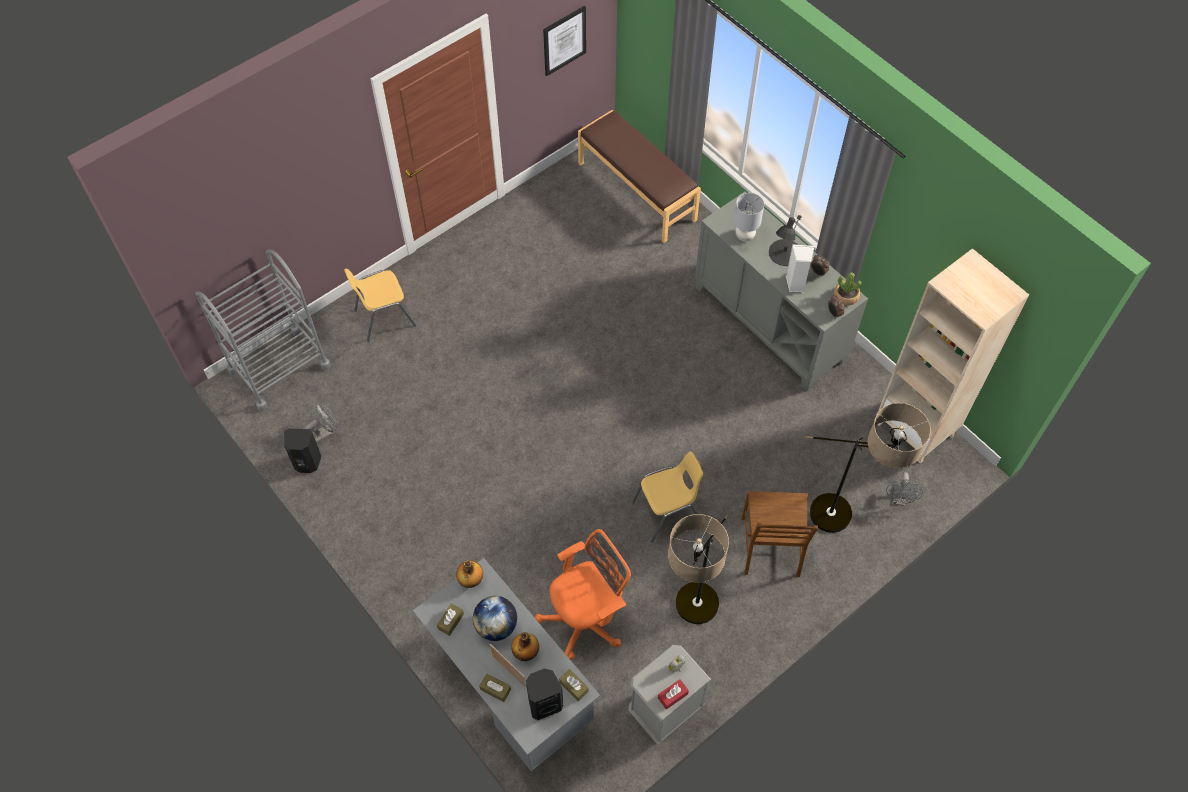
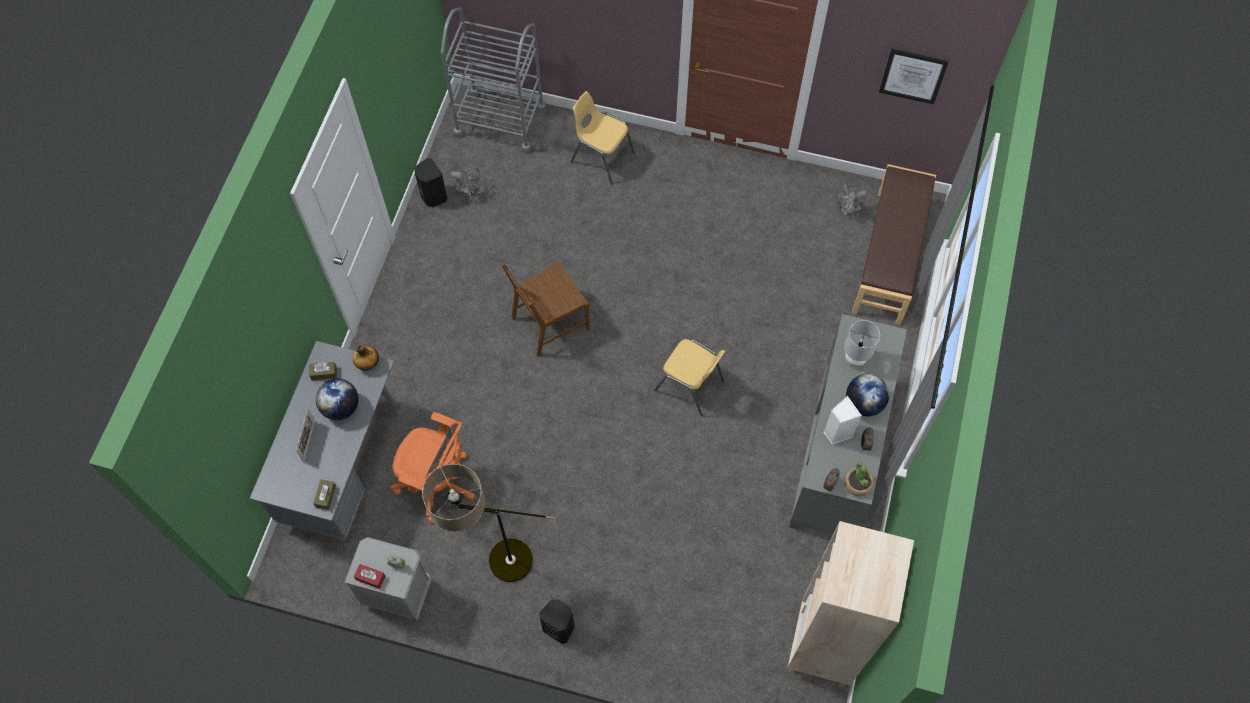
camera: 55 degrees right, 5 degrees up
(495, 689) = (288, 441): brown tissue box -> none
(526, 652) = (333, 443): bottle -> none
(544, 703) = (299, 483): black speaker -> black speaker (559, 627)
(667, 512) = (580, 485): yellow chair -> yellow chair (690, 386)
(771, 547) = (607, 590): brown chair -> brown chair (549, 323)
(784, 253) = (863, 403): black table lamp -> globe
(845, 522) = (676, 639): floor lamp -> none
(899, 499) = (735, 674): grey fan -> grey fan (847, 210)

